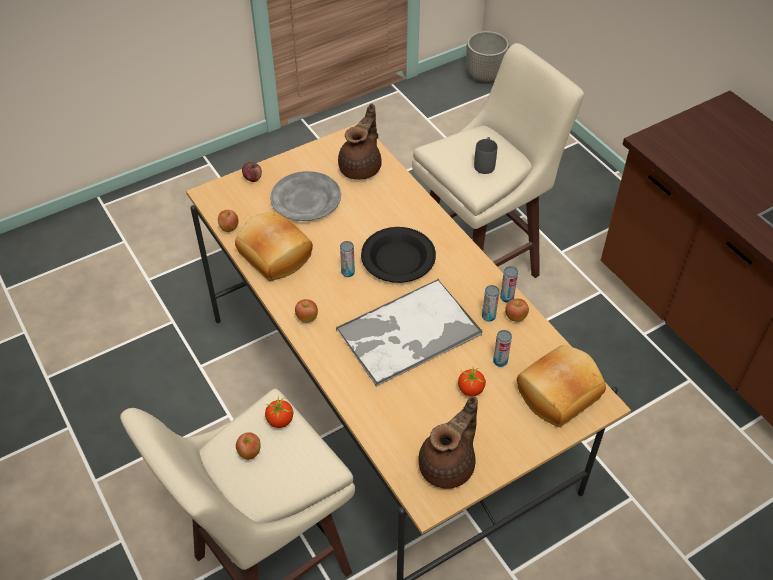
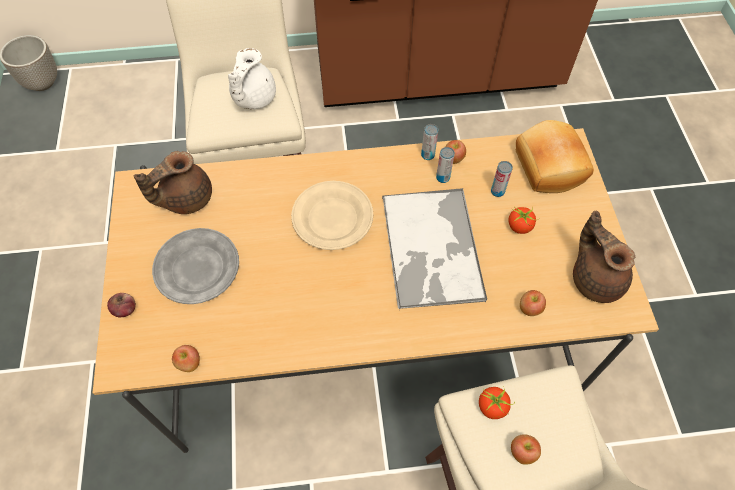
camera: 65 degrees left, 10 degrees up
(273, 256) = (262, 331): bread -> none
(307, 318) = (368, 331): apple -> apple (529, 308)
(348, 272) = (326, 269): can -> none
(361, 167) = (185, 198): brown teapot -> brown teapot turned 90 degrees counterclockwise
(398, 258) = (333, 217): black plate -> beige plate
(485, 163) = (252, 98): grey mug -> white teapot

